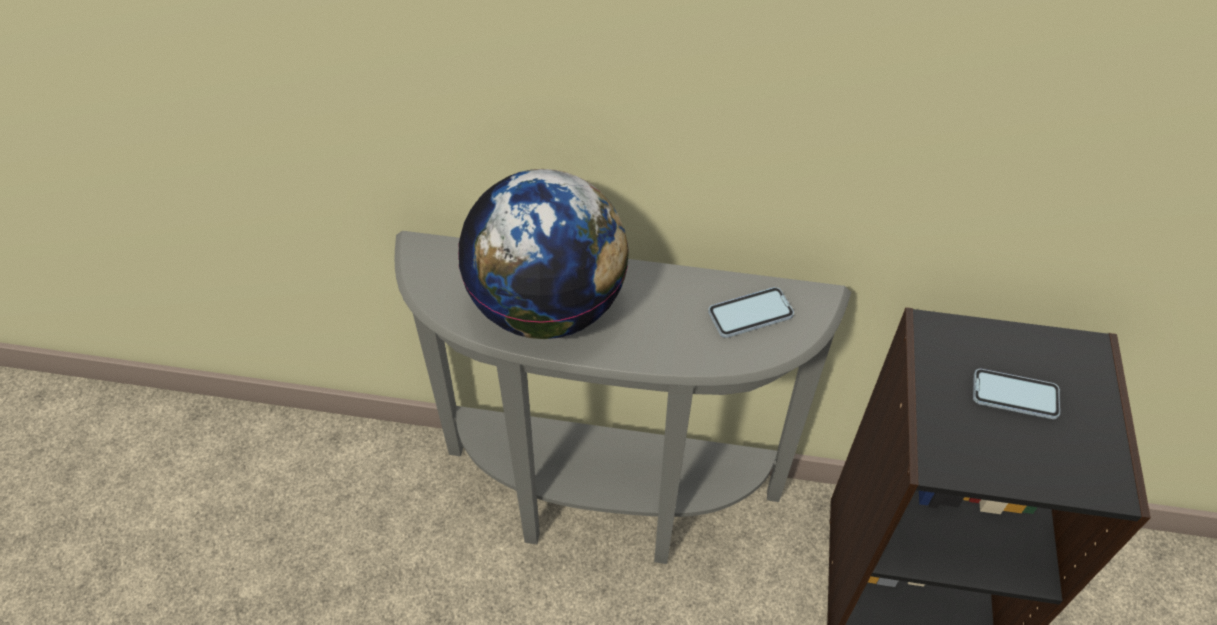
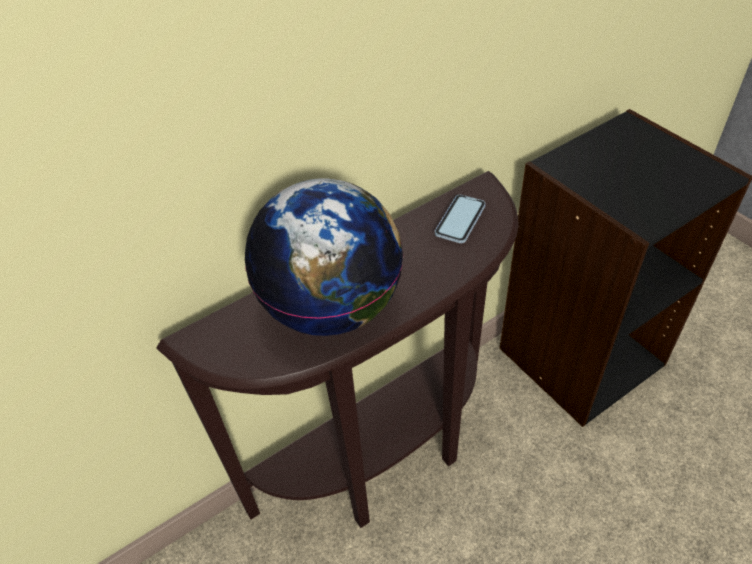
camera: 40 degrees left, 5 degrees down
(607, 507) = (387, 460): grey console table -> brown console table
(1015, 395) = (629, 167): phone -> none

